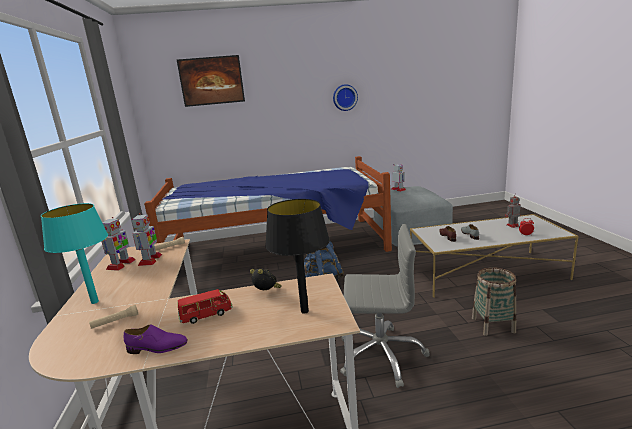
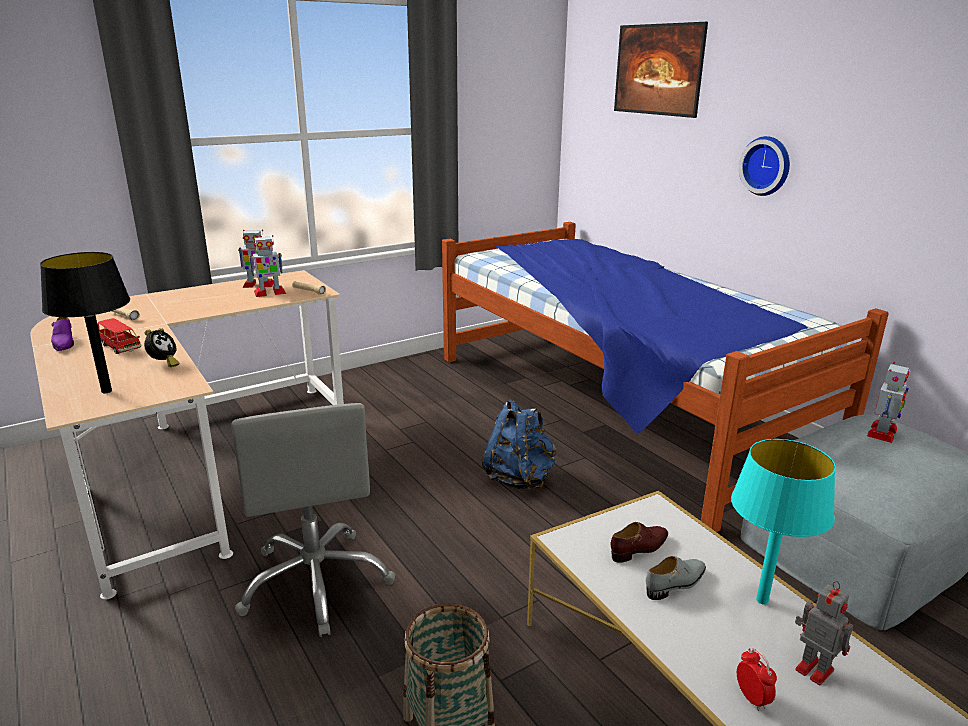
camera: 65 degrees right, 5 degrees up
(94, 302) = (168, 298): turquoise table lamp -> turquoise table lamp (762, 600)
(344, 97) = (899, 150): wall clock -> wall clock (767, 166)

